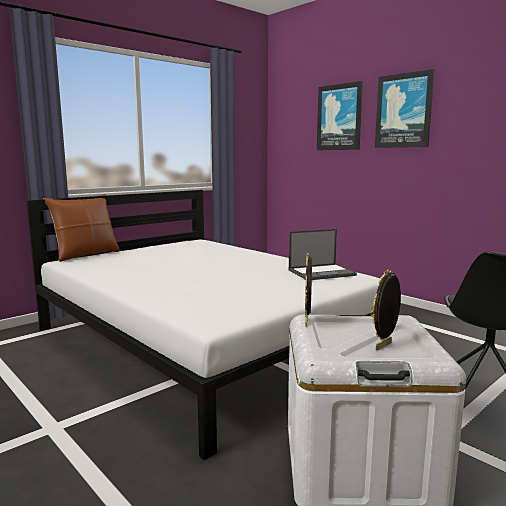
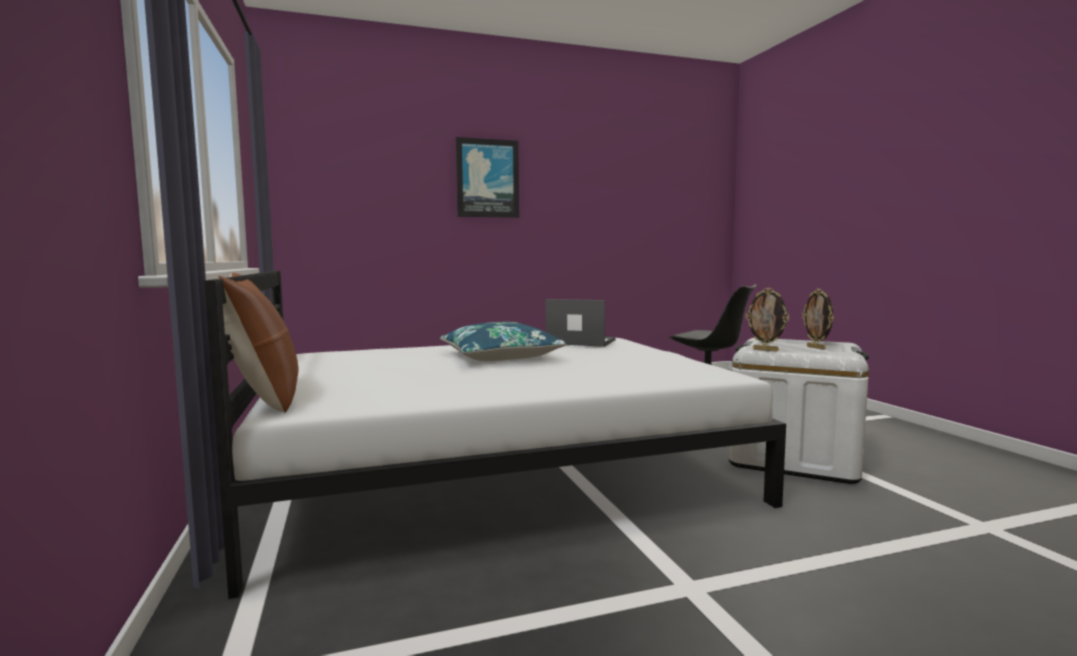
camera: 65 degrees left, 5 degrees down
(225, 266) = (500, 356): none -> blue pillow
(322, 272) = (580, 342): laptop -> laptop turned 75 degrees counterclockwise
(339, 117) = (401, 177): picture -> none

